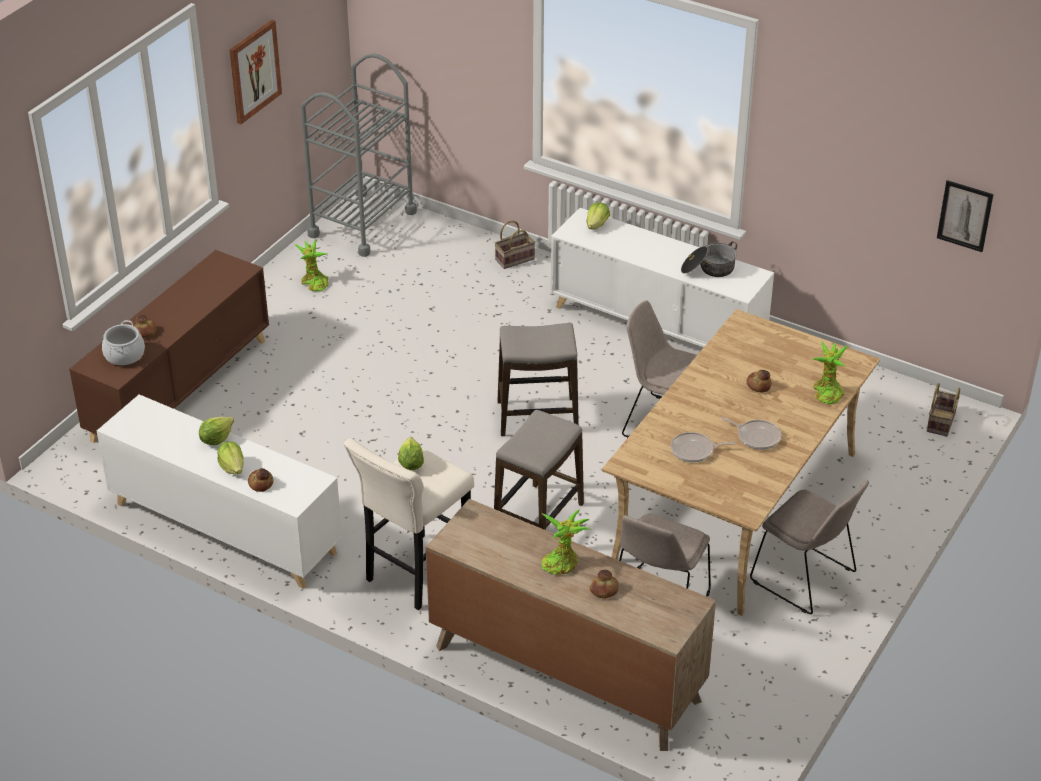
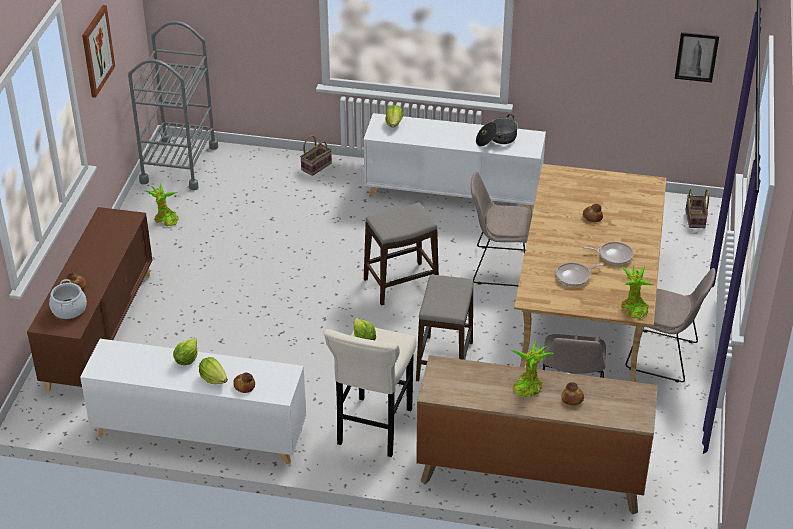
camera: 20 degrees left, 0 degrees up
(827, 392) = (644, 211): potted plant -> potted plant (633, 308)

